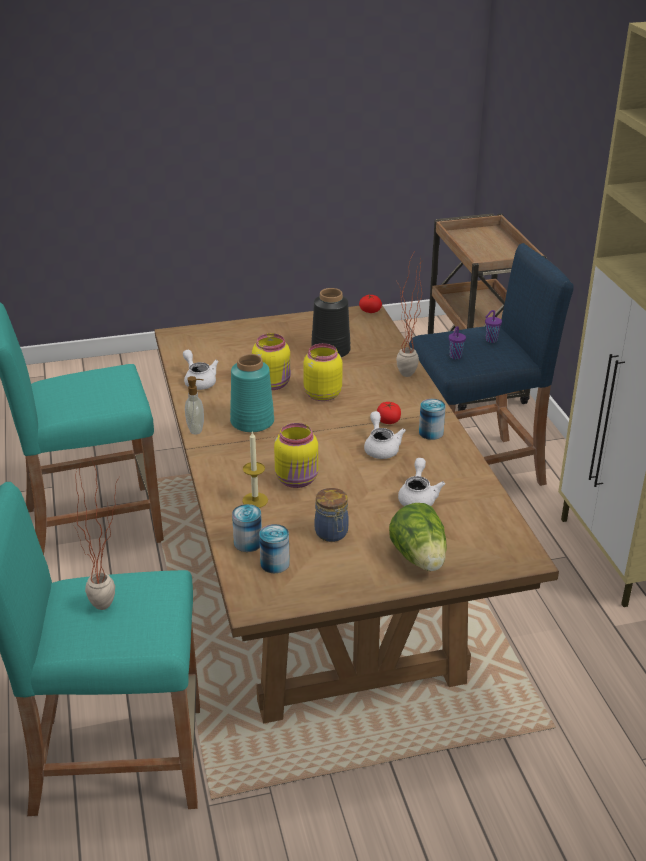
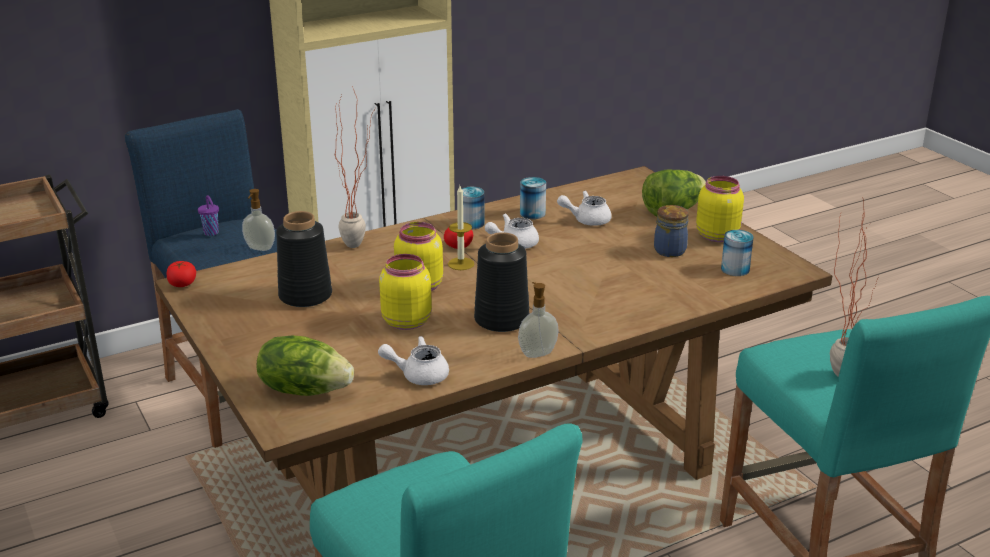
camera: 105 degrees left, 5 degrees down
(199, 381) = (418, 375): white teapot -> white teapot turned 45 degrees clockwise
(208, 343) = (304, 389): none -> lettuce
(248, 543) = (717, 286): can -> can (532, 213)
(252, 422) = (502, 319): turquoise vase -> black vase
(255, 500) = (649, 293): candle -> candle (461, 264)
(298, 480) = (598, 277): yellow jar -> yellow jar (717, 235)
(455, 357) = (259, 248): purple cup -> soap dispenser

